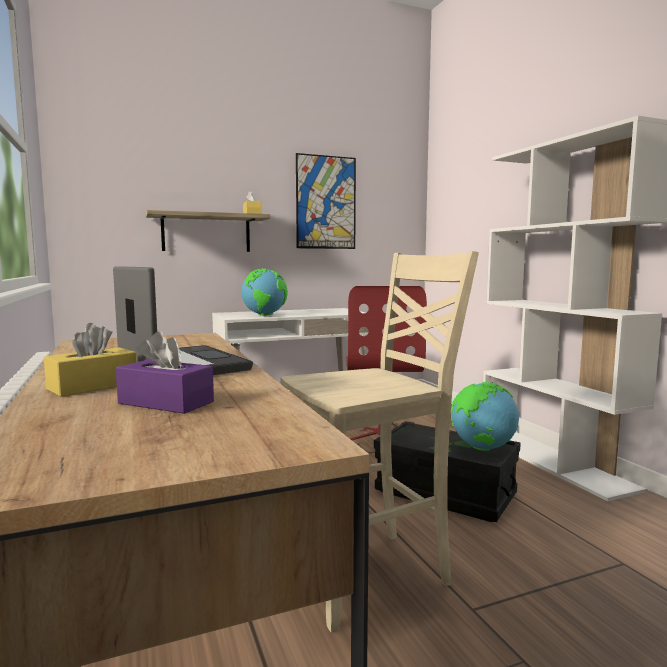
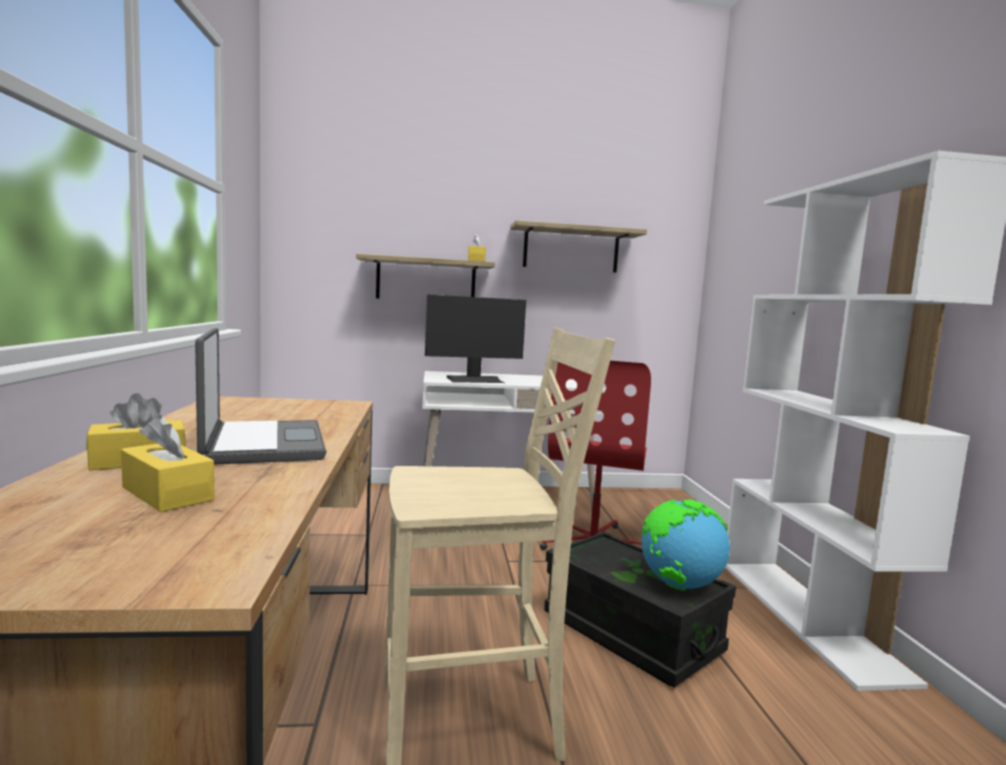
camera: 15 degrees right, 0 degrees up
(166, 402) = (167, 494): purple tissue box -> yellow tissue box
(265, 315) = (475, 380): globe -> monitor
(326, 202) = (571, 249): picture -> shelf

